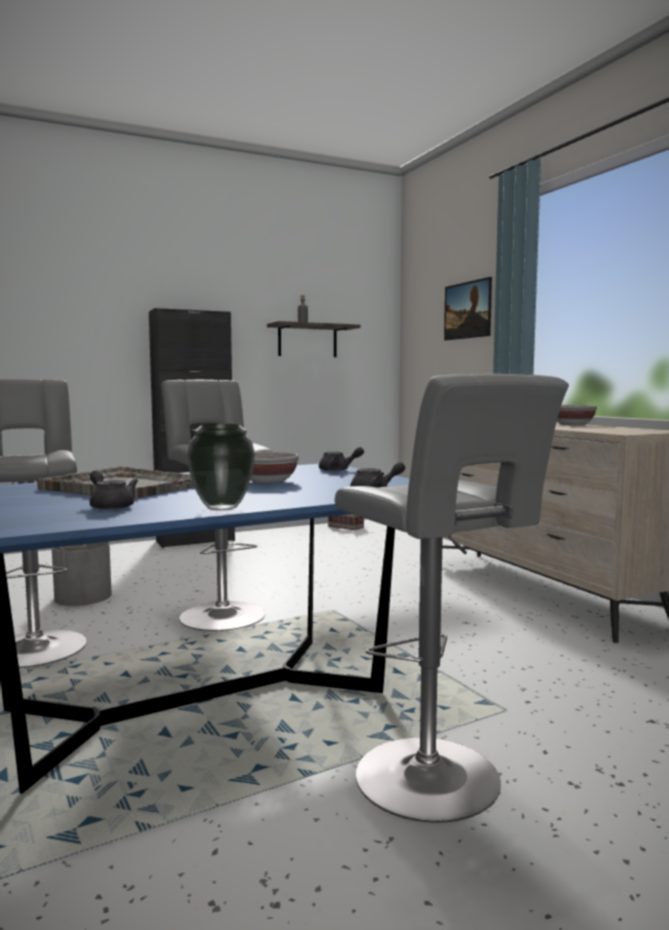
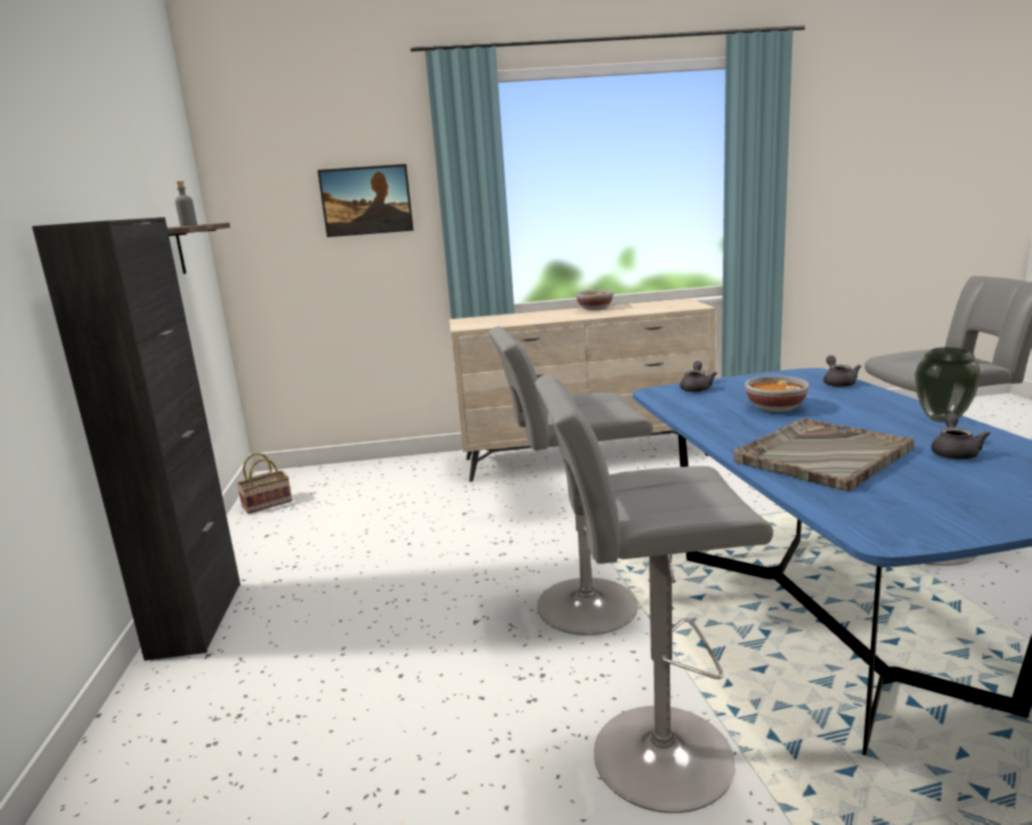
camera: 70 degrees left, 10 degrees up
(84, 597) = (441, 725): grey bucket -> none
(110, 506) = (954, 452): grey teapot -> grey teapot turned 135 degrees clockwise

